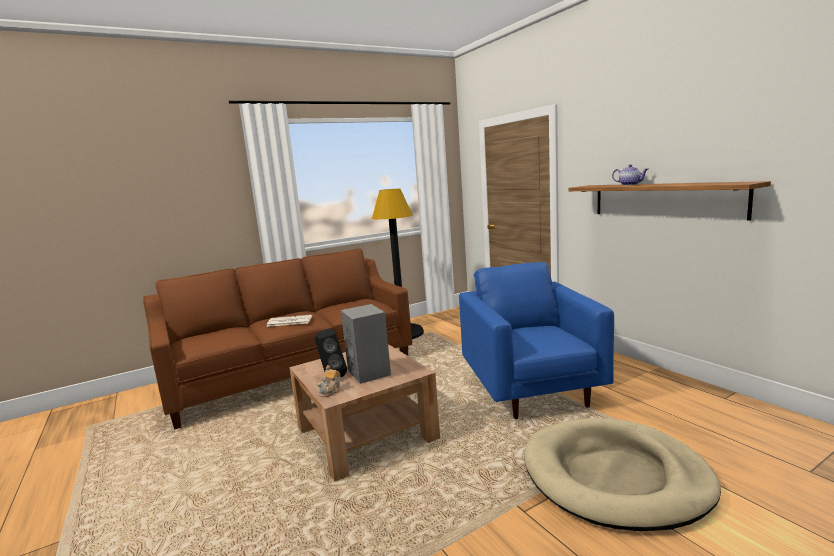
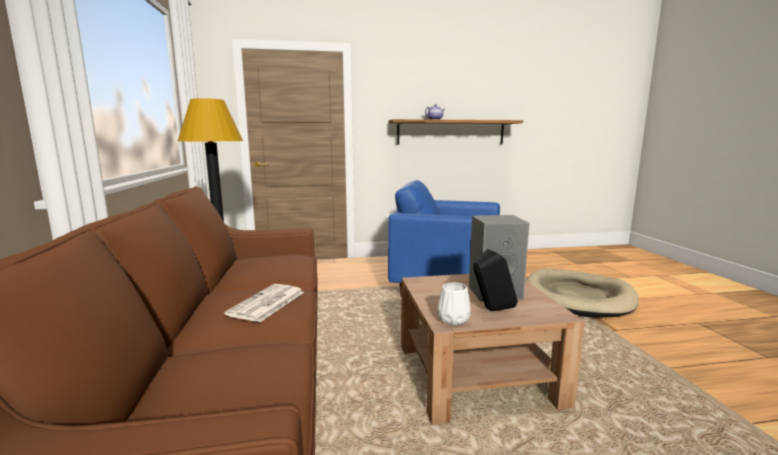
camera: 70 degrees left, 0 degrees up
(311, 368) = (452, 319): none -> white vase
(330, 391) = (538, 314): teapot -> none

